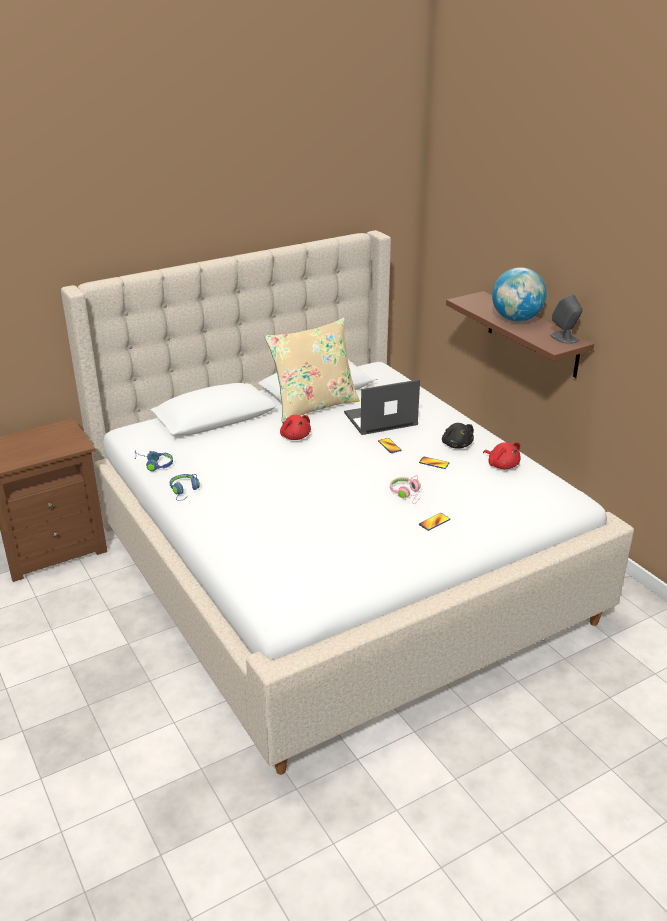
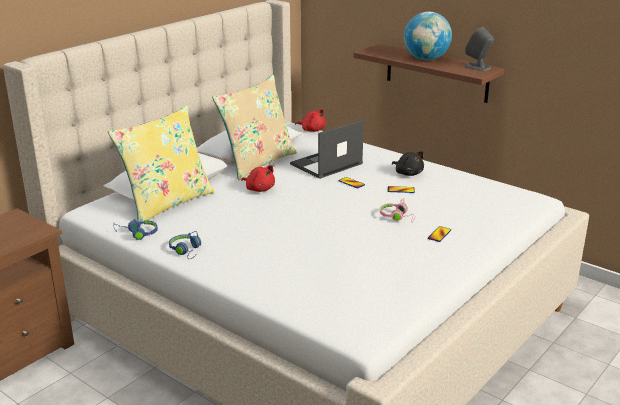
camera: 20 degrees left, 5 degrees down
(200, 437) = (167, 203): none -> yellow pillow
(502, 465) = (458, 182): red plush toy -> red plush toy (312, 130)

